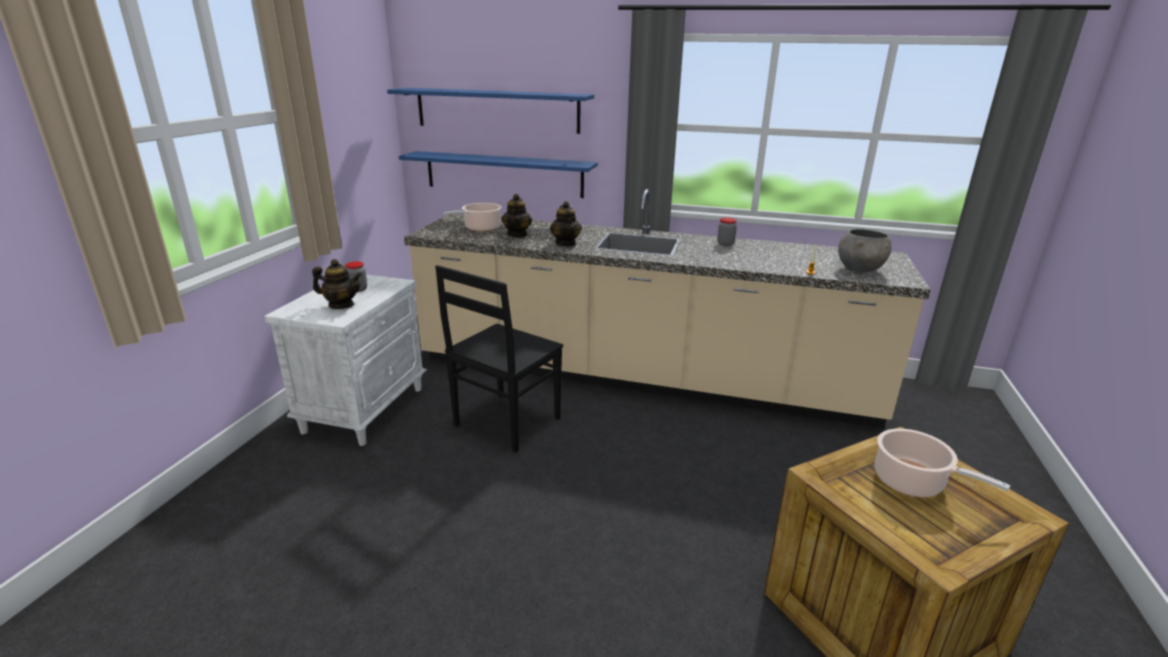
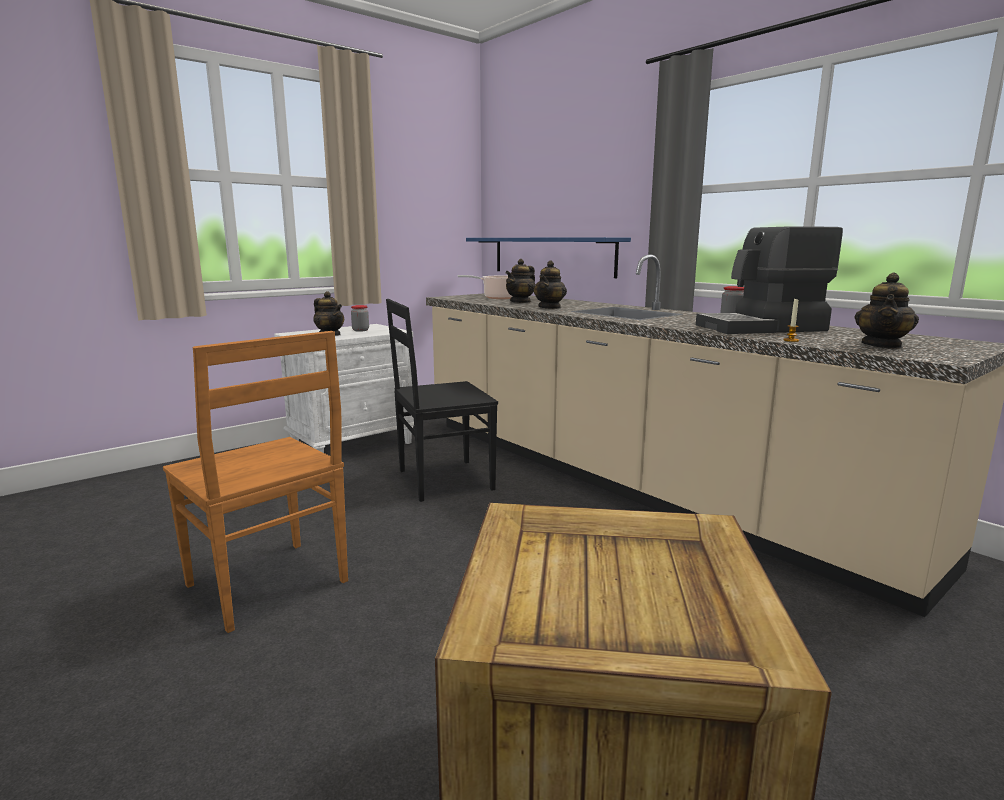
camera: 35 degrees right, 10 degrees down
(497, 110) = (550, 191): blue shelf -> none
(504, 588) = (269, 585): none -> brown chair
(765, 255) = (762, 328): none -> coffee machine
(860, 269) = (882, 345): grey bowl -> teapot
(912, 482) = (642, 567): cooking pot -> none

